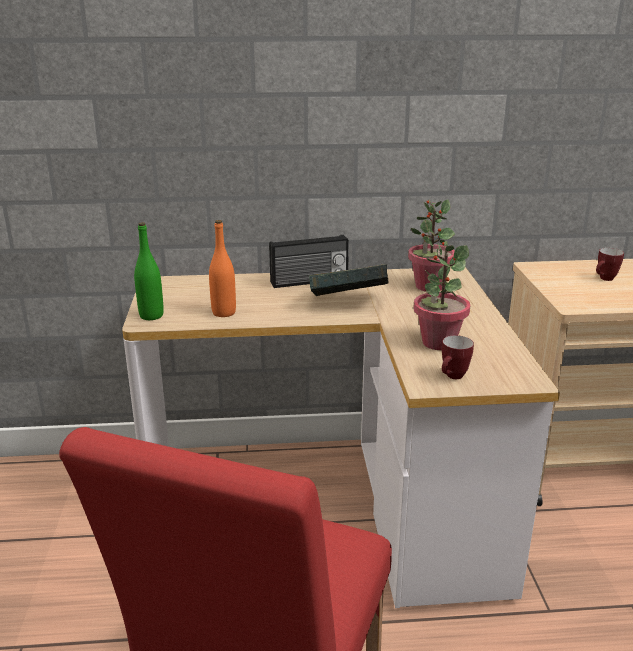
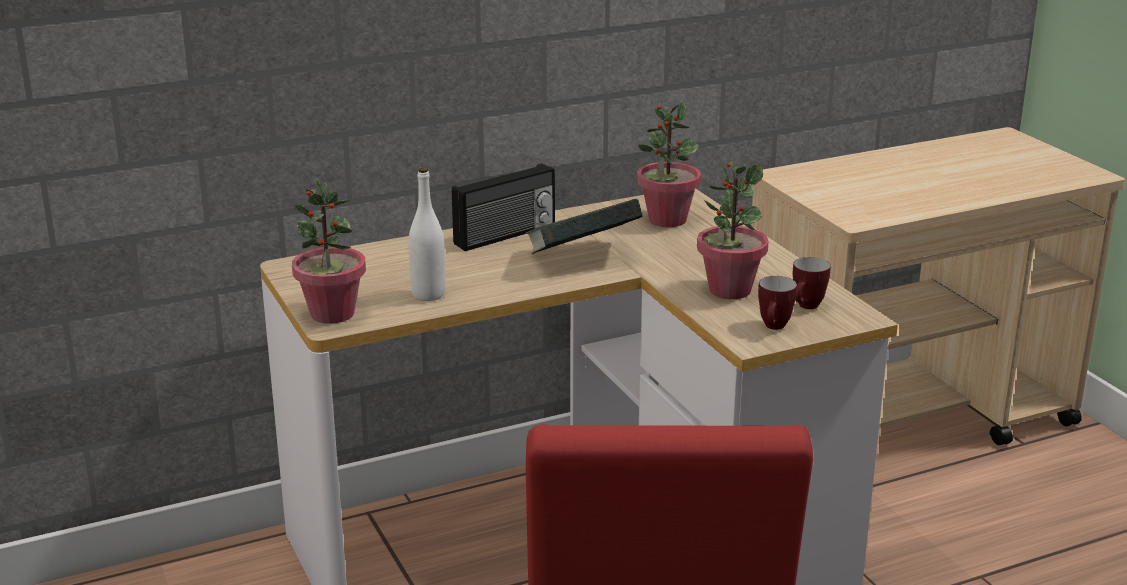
camera: 20 degrees left, 0 degrees up
(151, 316) = (332, 314): green bottle -> potted plant
(224, 313) = (428, 294): orange bottle -> white bottle
(604, 279) = (873, 181): mug -> mug (806, 307)

